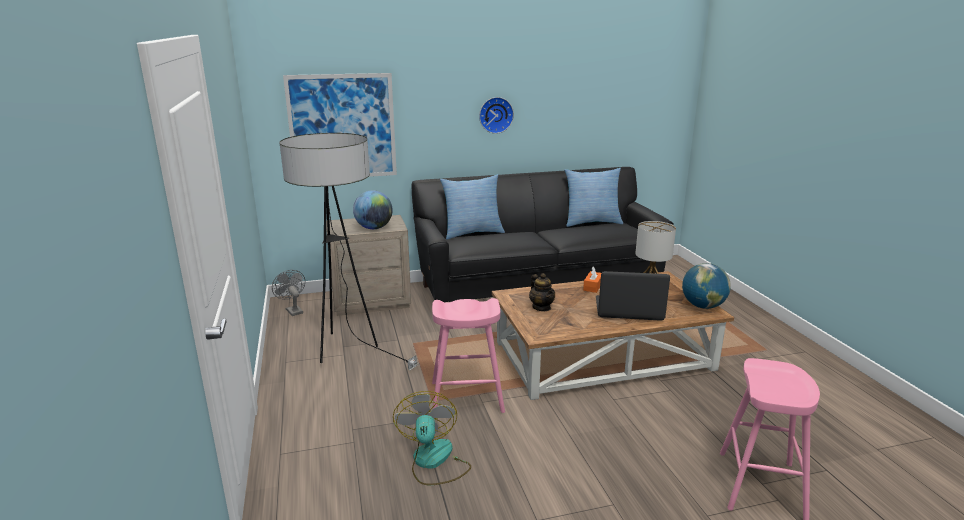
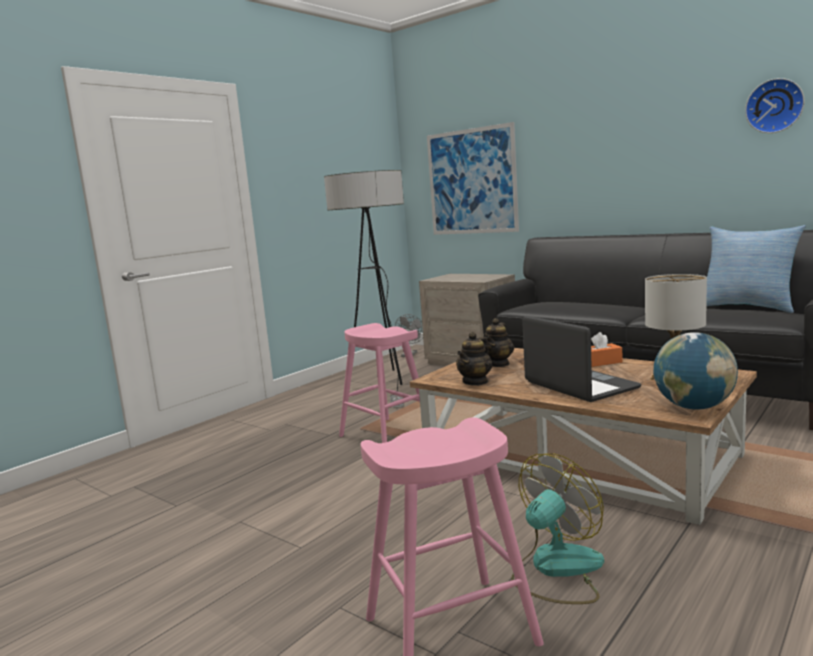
camera: 55 degrees right, 10 degrees down
(374, 228) = (465, 279): globe -> none
(433, 462) = (276, 459): fan -> fan (556, 569)
(472, 233) = (573, 300): pillow -> none
(495, 115) = (629, 159): wall clock -> wall clock (774, 106)
(570, 328) = (475, 382): none -> teapot

